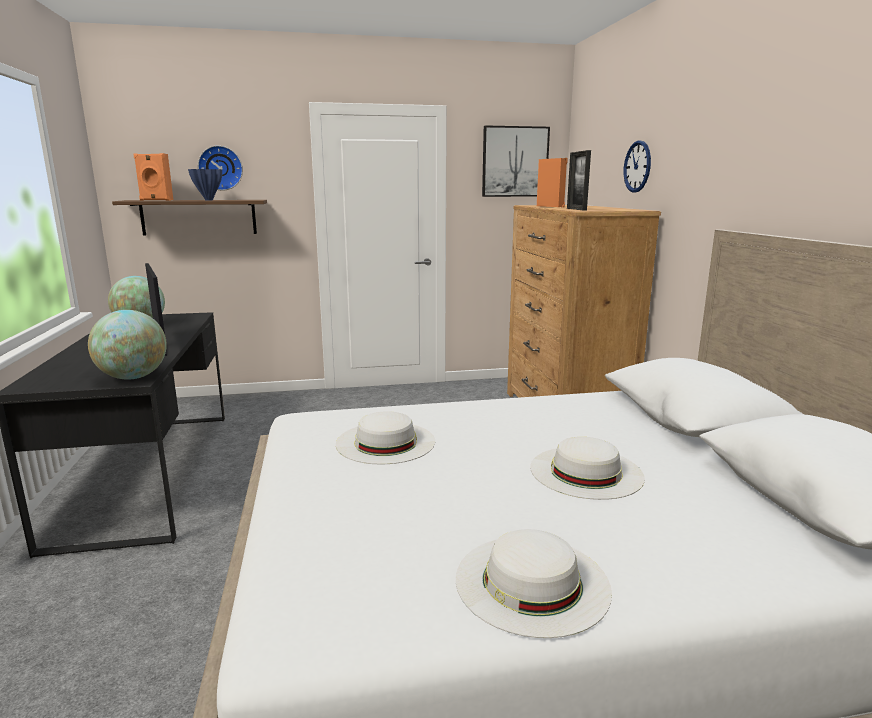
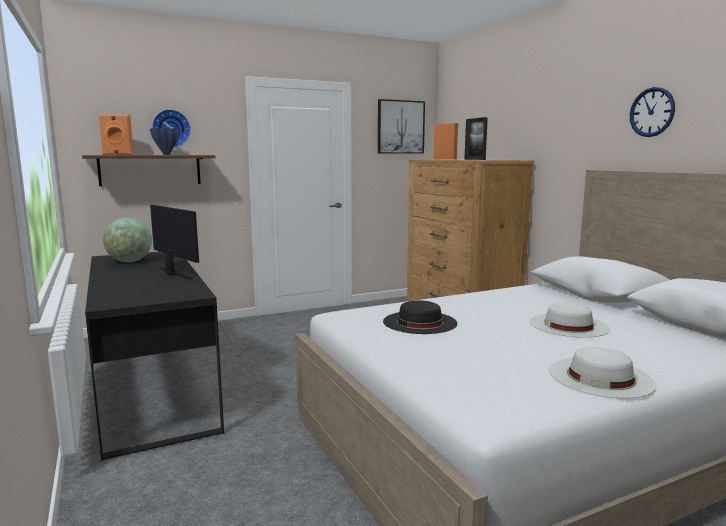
camera: 15 degrees left, 5 degrees down
(133, 377) = (191, 293): globe -> none
(386, 442) = (420, 322): white hat -> black hat
(637, 166) = (508, 130): wall clock -> wall clock (652, 112)

